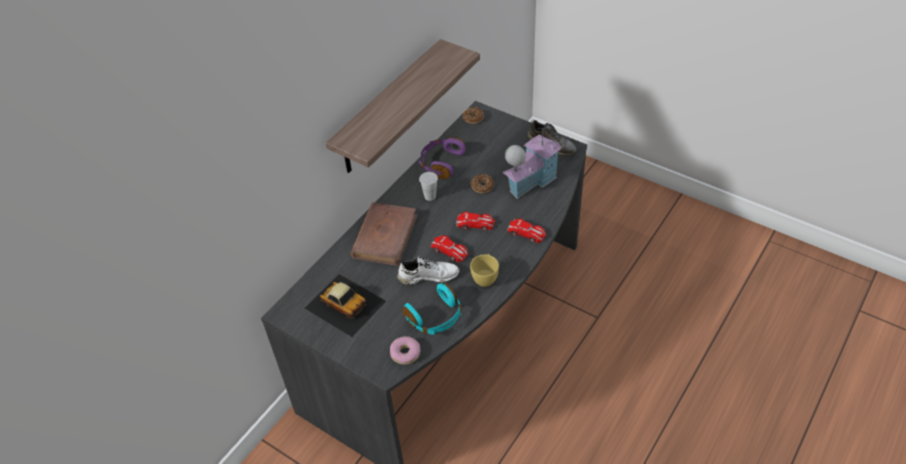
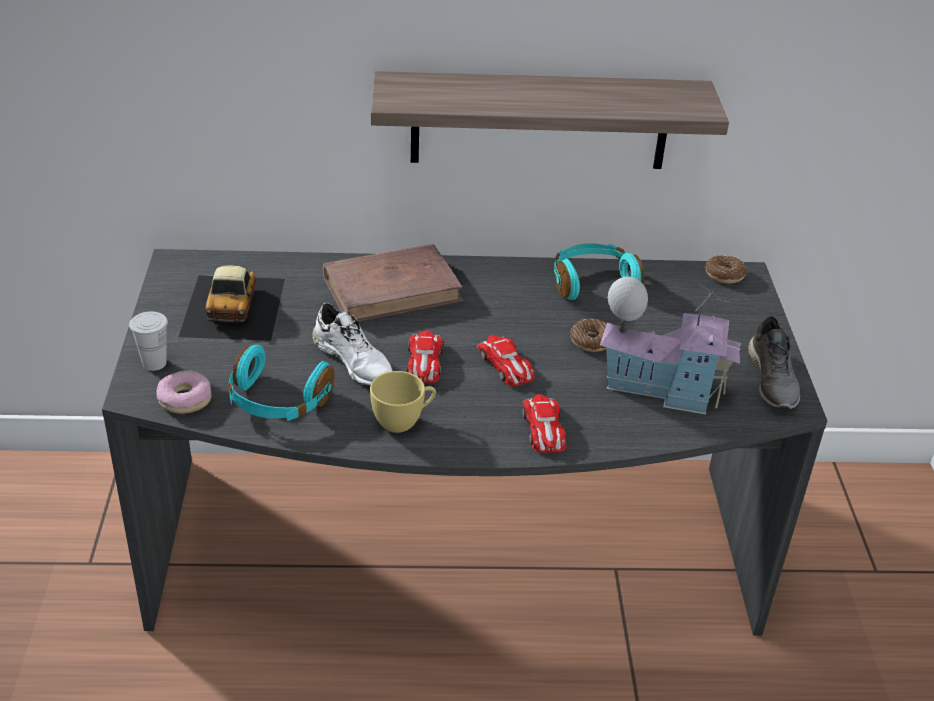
camera: 50 degrees right, 10 degrees down
(430, 196) = (514, 299): white cup -> white cup (154, 363)
(441, 163) = (593, 282): purple headphones -> turquoise headphones

